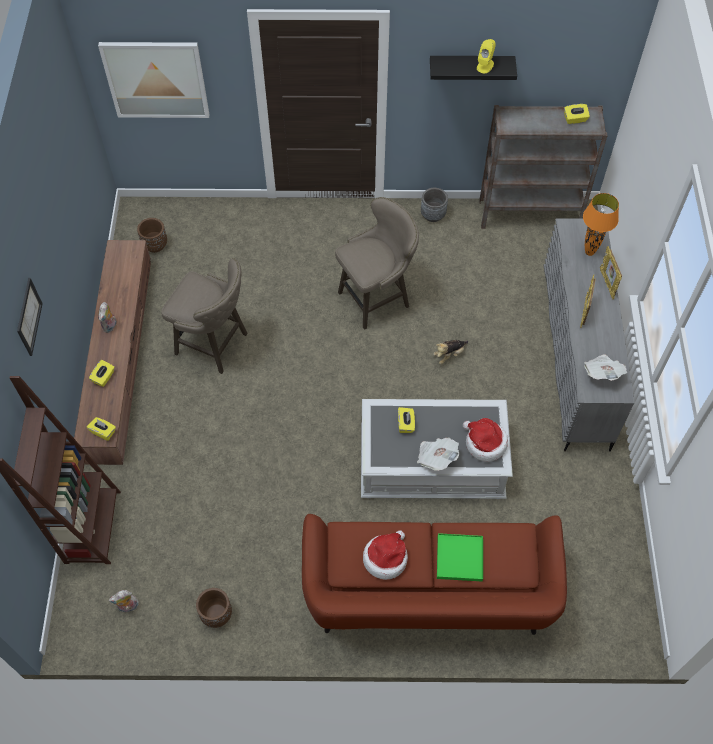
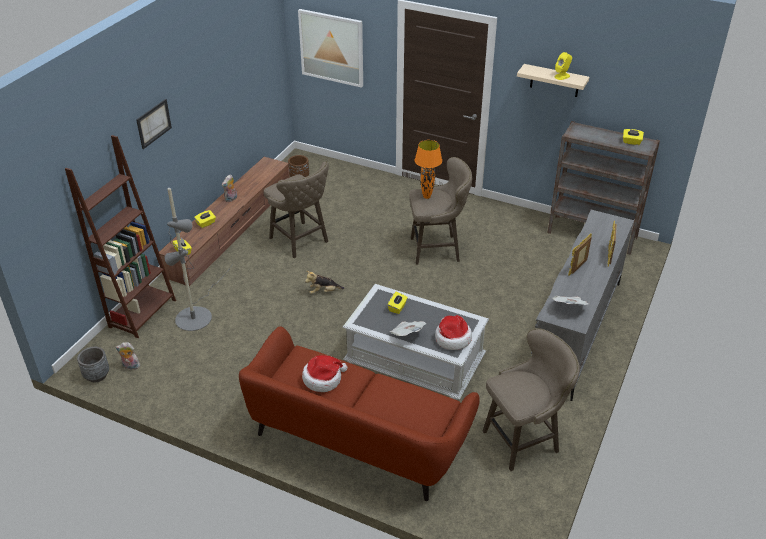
camera: 25 degrees right, 20 degrees down
(157, 499) = (197, 313): none -> grey floor lamp
(216, 614) = (187, 393): brown planter -> none
(433, 215) = (513, 215): grey planter -> grey planter (97, 376)
(449, 354) = (472, 298): plush toy -> plush toy (324, 292)
(459, 558) = (381, 399): green tray -> none
(471, 67) = (554, 81): black shelf -> beige shelf
(588, 520) = (523, 440): none -> beige stool
(589, 252) = (606, 235): orange table lamp -> orange table lamp (427, 197)

